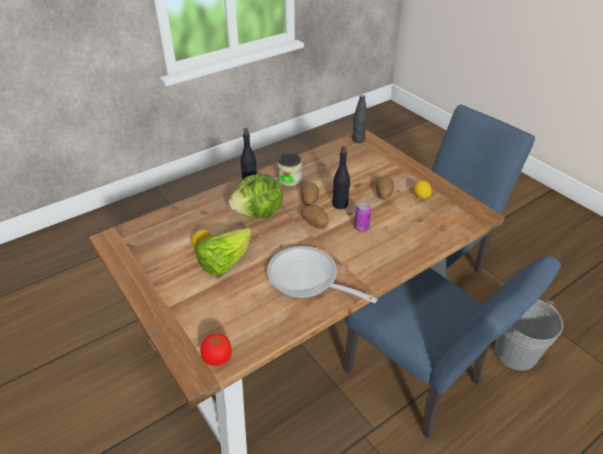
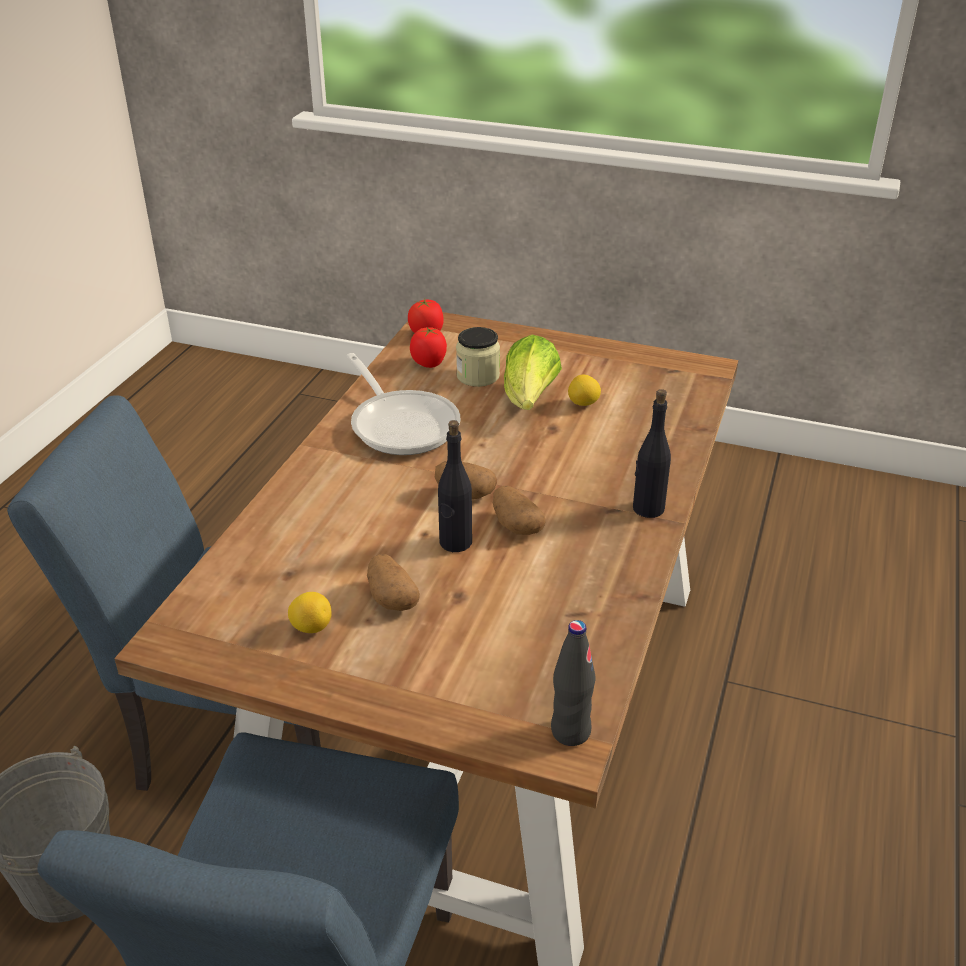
camera: 145 degrees right, 5 degrees down
(246, 324) = (429, 363): none -> tomato
(259, 214) = (569, 471): lettuce -> none
(289, 179) = (596, 549): jar -> jar (478, 376)
(308, 279) = (401, 424): frying pan -> frying pan turned 60 degrees clockwise
(361, 227) = (384, 518): can -> none

